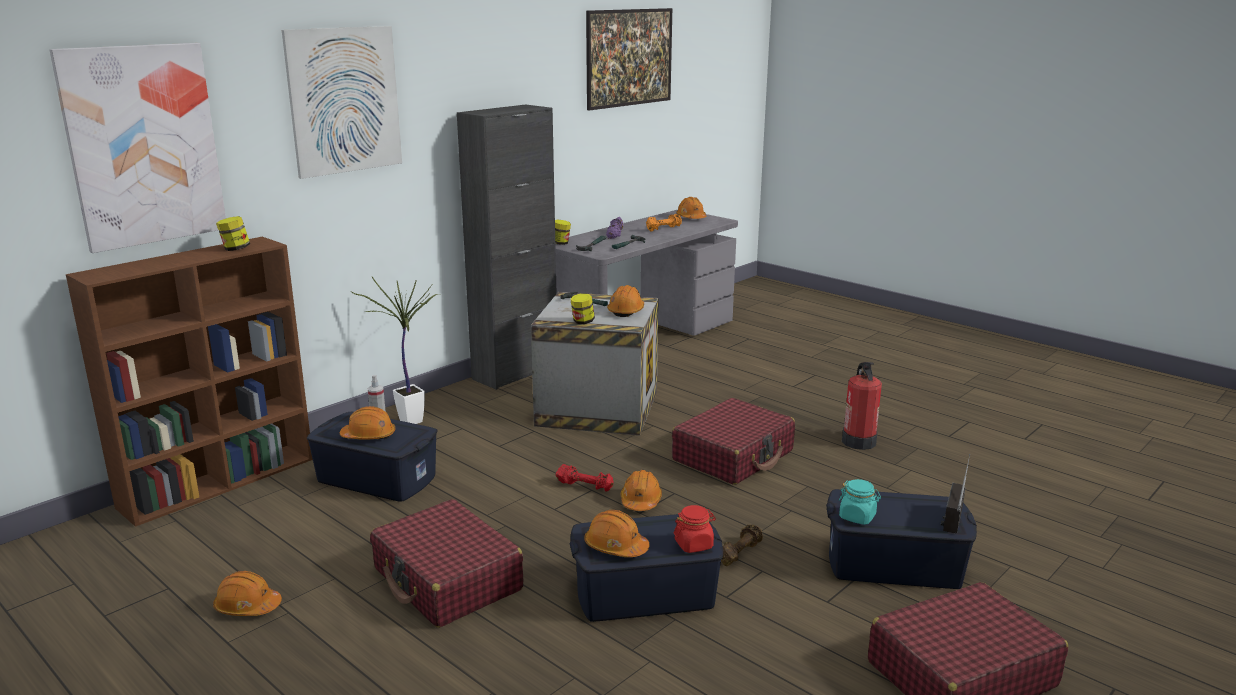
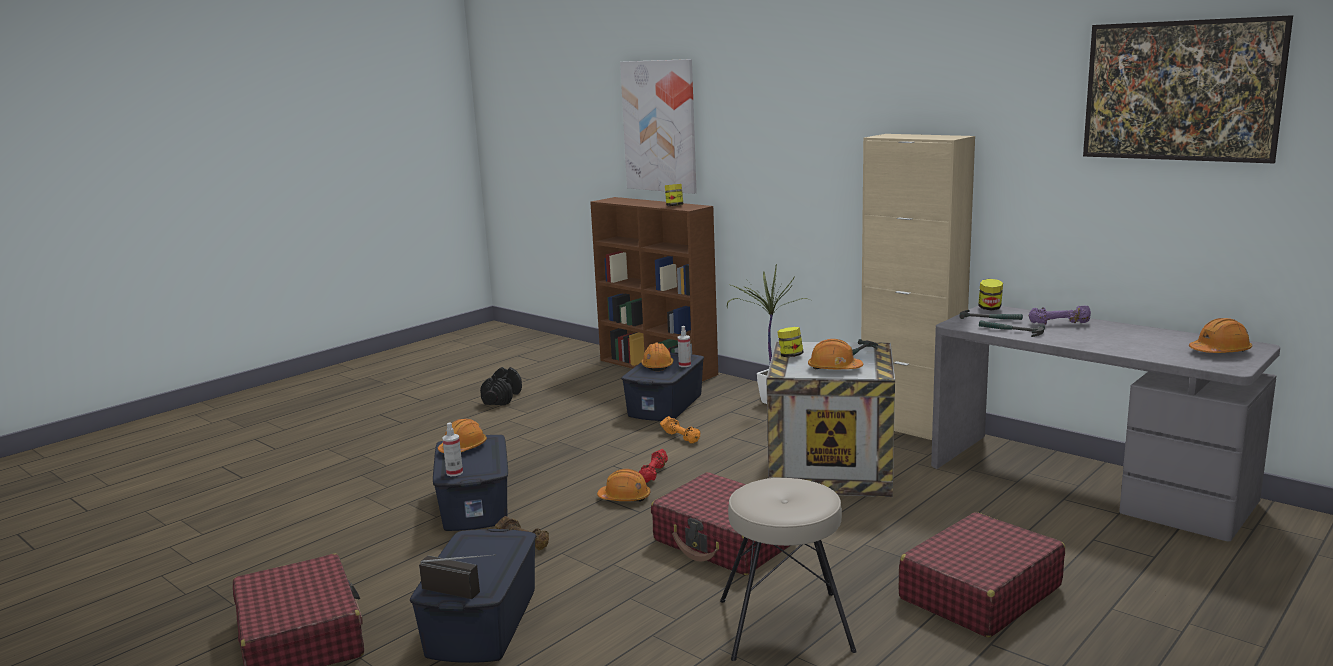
camera: 90 degrees right, 5 degrees down
(247, 607) = (502, 398): orange hard hat -> black dumbbell
(344, 100) = (786, 110): picture -> none
(447, 580) = (515, 441): red suitcase -> red suitcase (979, 593)
(515, 372) = (910, 427): black cabinet -> beige cabinet
(663, 229) = (1124, 341): orange dumbbell -> orange dumbbell (681, 437)
(694, 544) = (454, 473): red jar -> spray bottle
(857, 517) = (473, 540): turquoise jar -> none
(859, 441) = (785, 626): fire extinguisher -> beige stool

